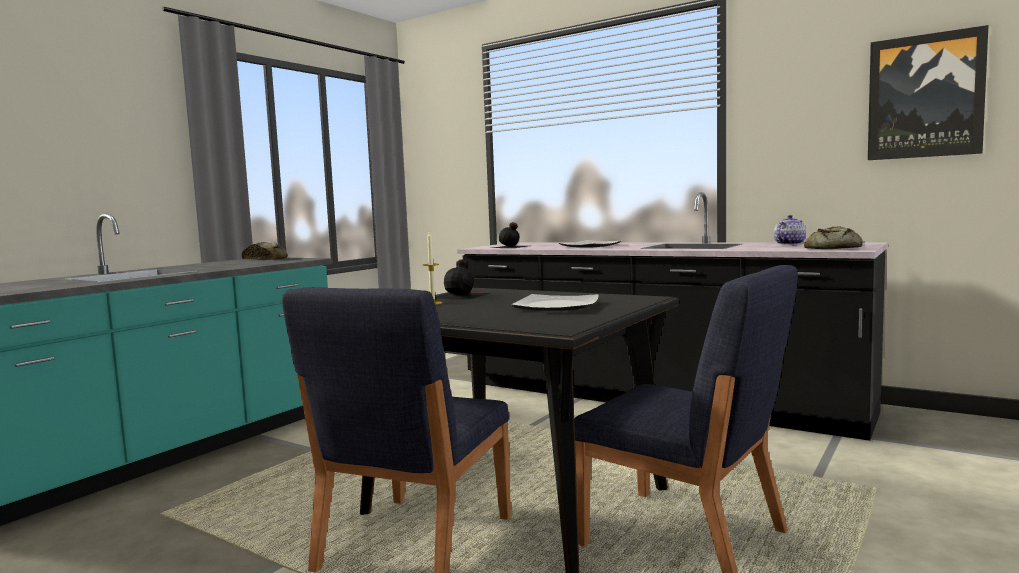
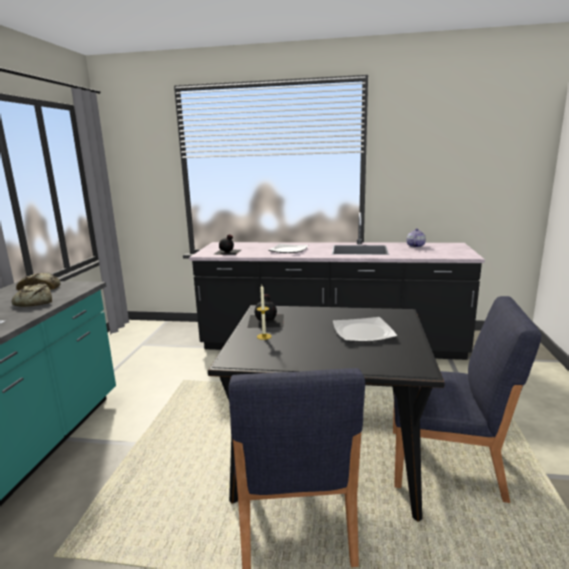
camera: 25 degrees left, 10 degrees up
(831, 248) = (453, 254): bread -> bread (34, 302)
(925, 96) = (484, 156): picture -> none

